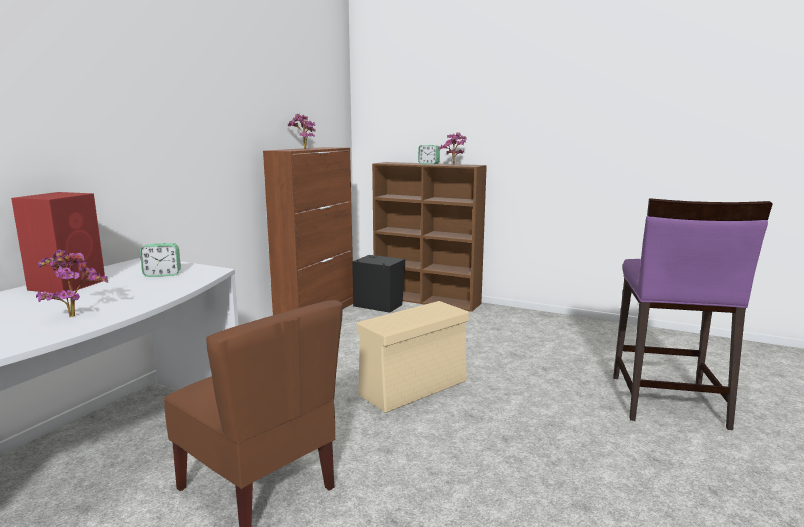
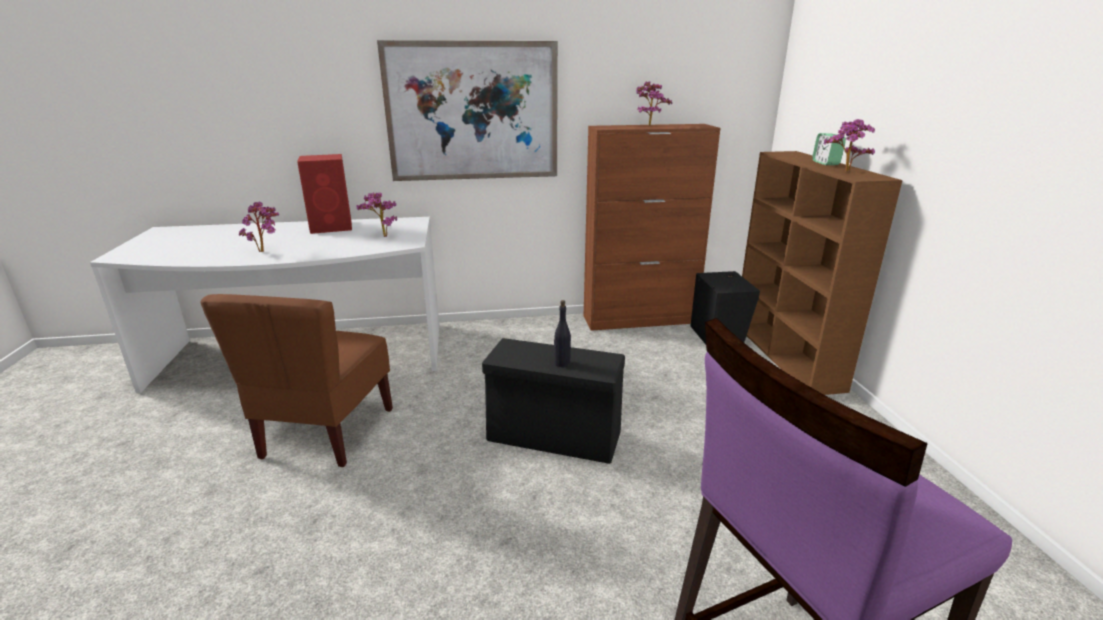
camera: 55 degrees right, 10 degrees up
(162, 274) = (382, 236): alarm clock -> potted plant
(175, 140) = (473, 112): none -> picture
(415, 387) = (556, 437): beige storage box -> black storage box
(426, 316) = (562, 363): none -> black bottle

